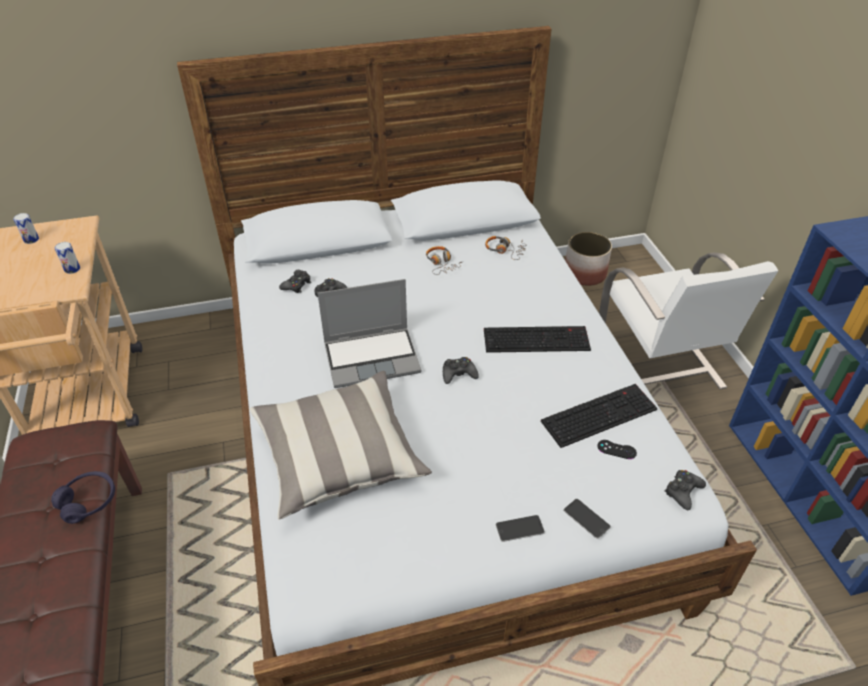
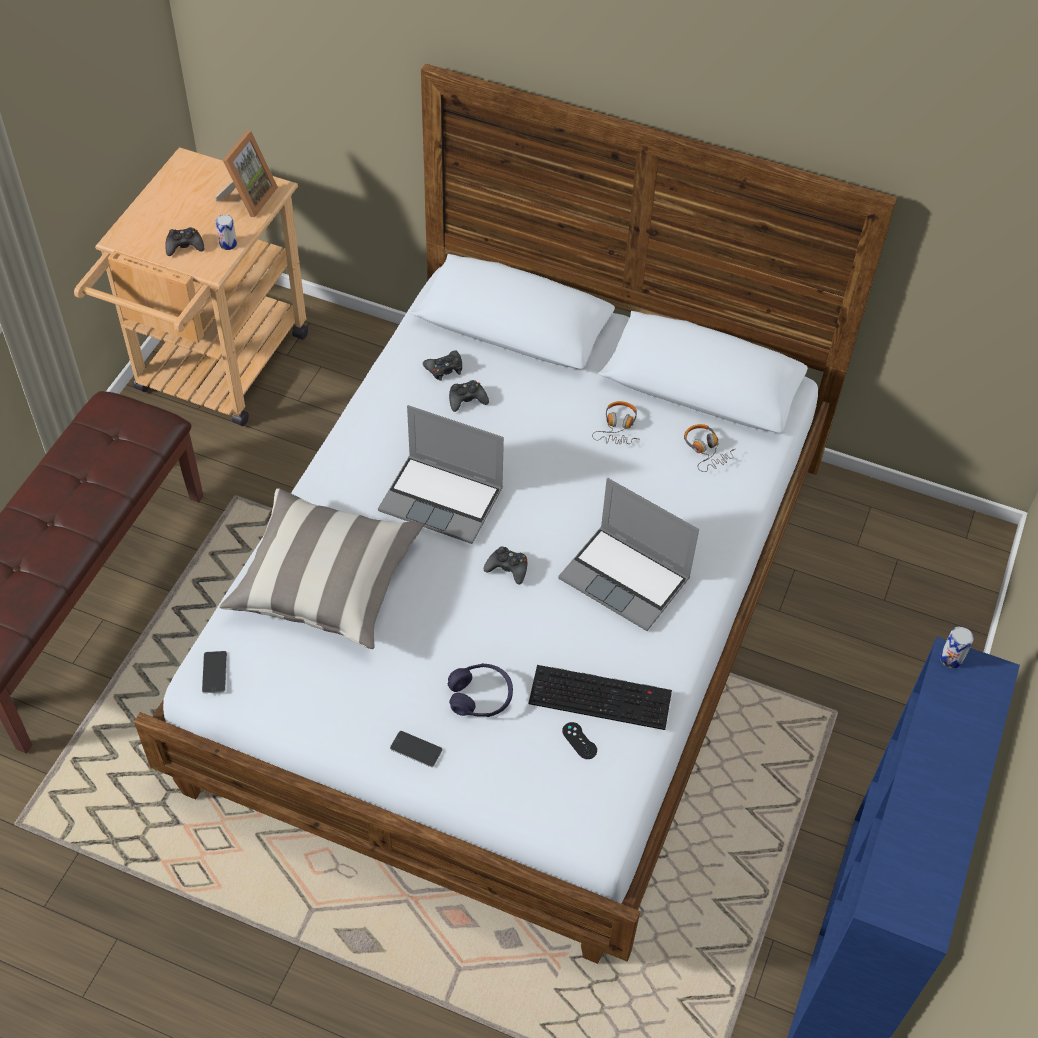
camera: 35 degrees right, 10 degrees up
(31, 239) = (217, 185): can -> can (951, 659)
(65, 237) = (248, 198): none -> picture frame
(88, 502) = (114, 493): purple headphones -> purple headphones (480, 696)
(537, 339) = (626, 579): keyboard -> laptop
(584, 274) = (889, 524): planter -> none
(586, 518) = (481, 780): phone -> phone (214, 672)
(658, 369) = (846, 700): white chair -> none
(683, 492) = (597, 819): black game controller -> black game controller (184, 246)

